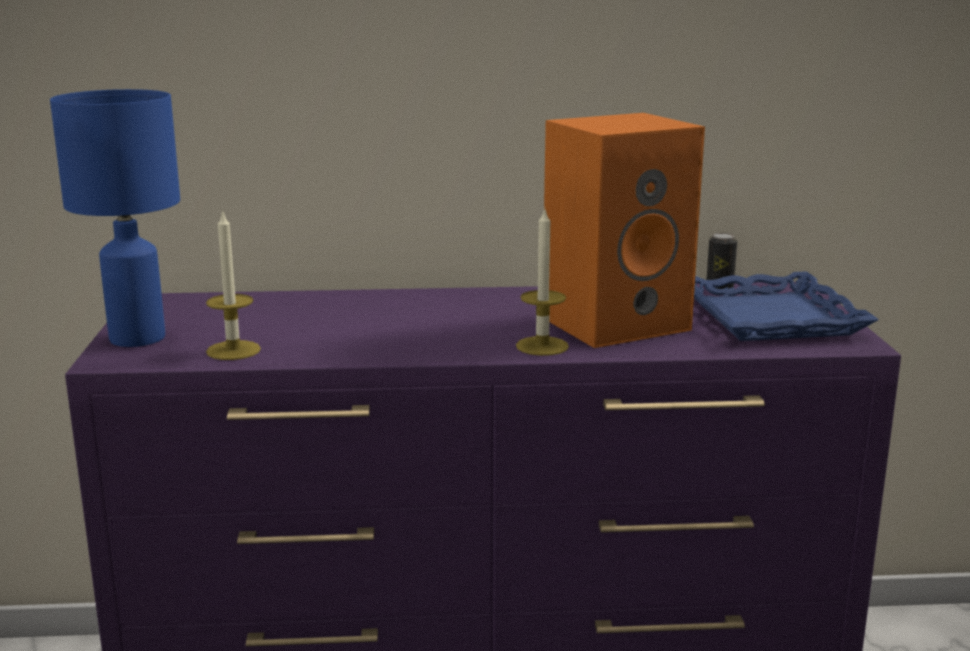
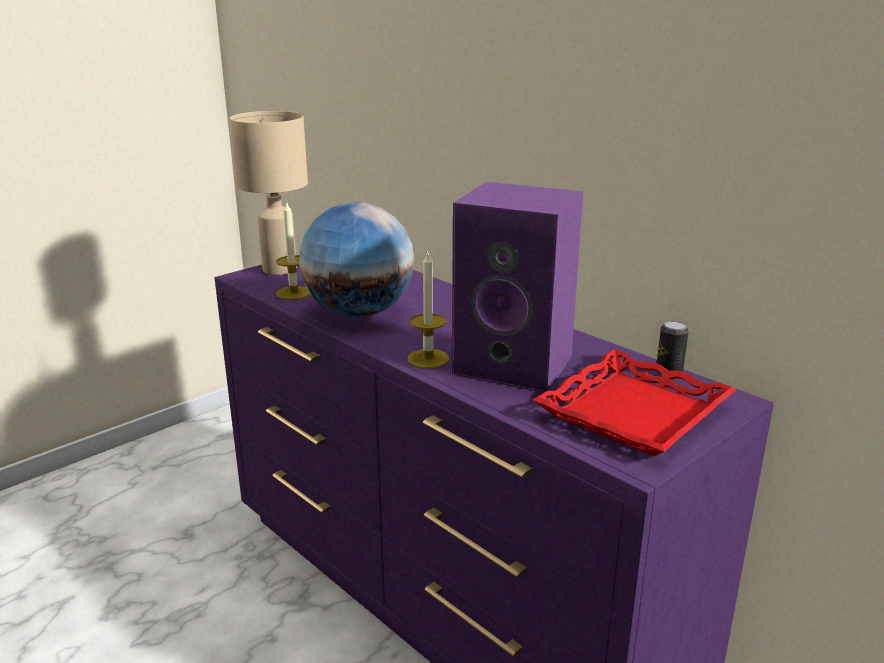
camera: 50 degrees right, 5 degrees up
(137, 337) = (280, 269): blue table lamp -> beige table lamp
(365, 340) = (358, 313): none -> globe
(616, 322) = (516, 364): orange speaker -> purple speaker
(772, 318) = (634, 413): blue tray -> red tray

